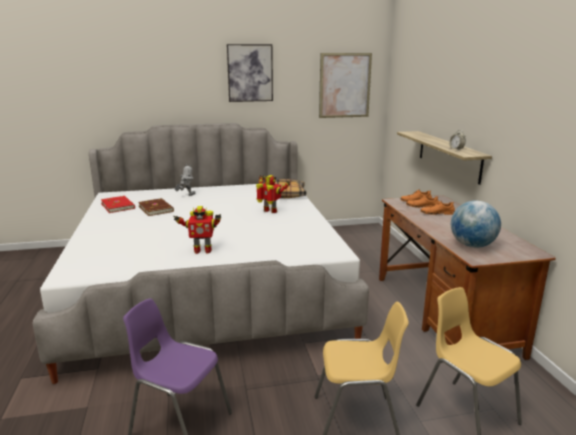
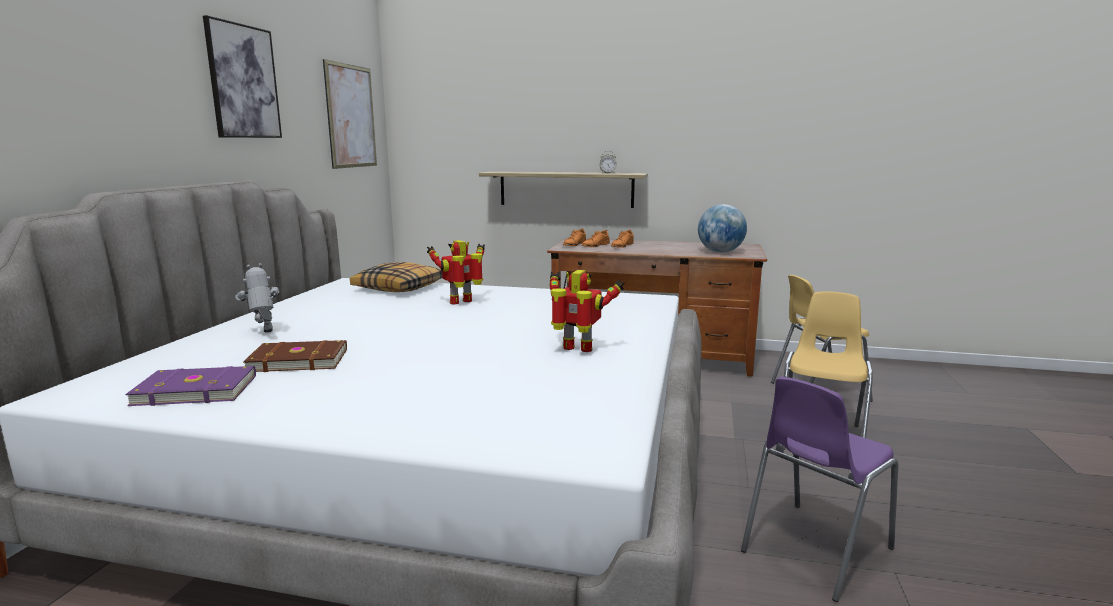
camera: 65 degrees left, 5 degrees down
(118, 206) = (196, 390): red book -> purple book
(202, 250) = (578, 349): toy robot -> toy robot turned 90 degrees counterclockwise

